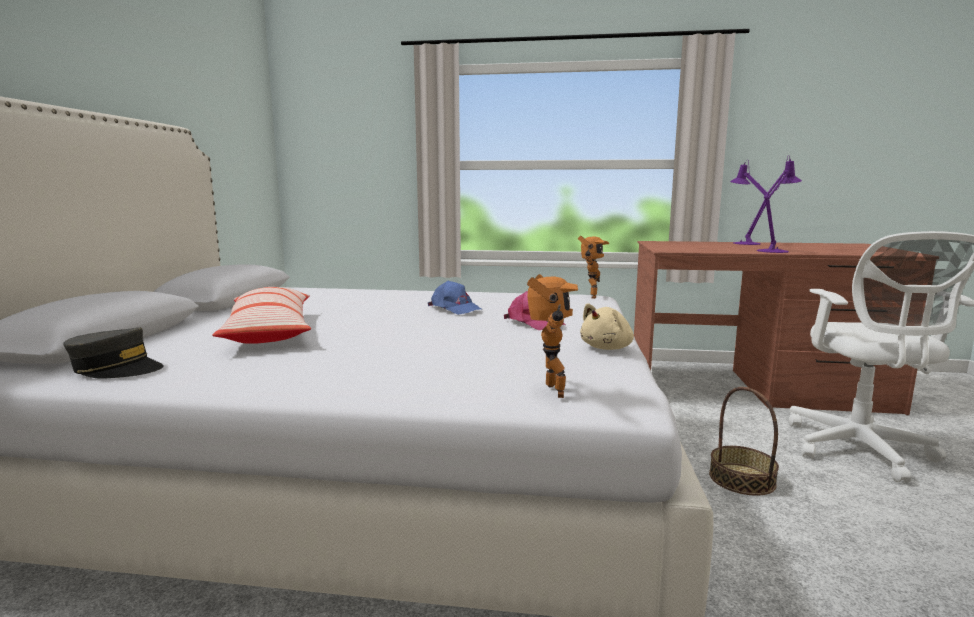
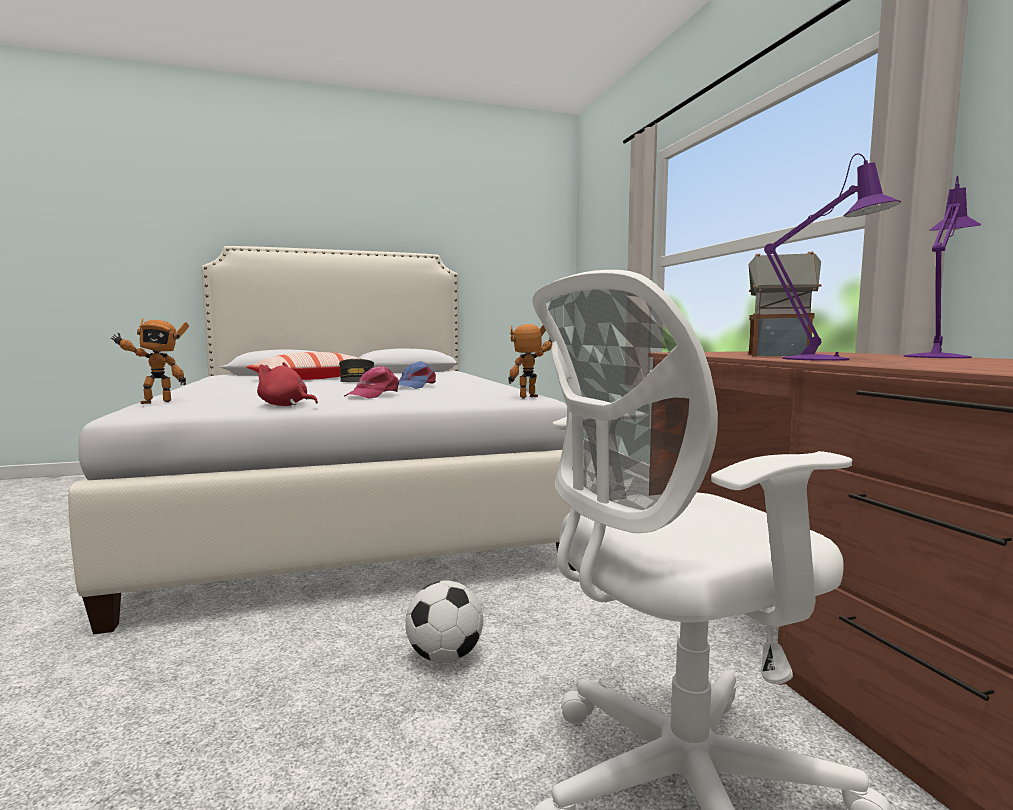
camera: 65 degrees right, 5 degrees down
(116, 368) = (226, 378): grey cap -> grey cap (357, 380)
(590, 296) = (531, 397): toy robot -> toy robot turned 150 degrees clockwise
(608, 348) = (285, 405): beige plush toy -> red plush toy
(728, 249) = (779, 355): none -> toy house
(742, 479) = (445, 657): basket -> football

